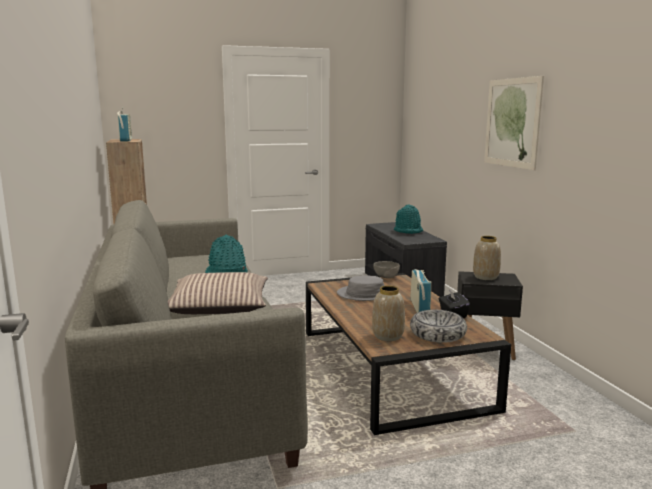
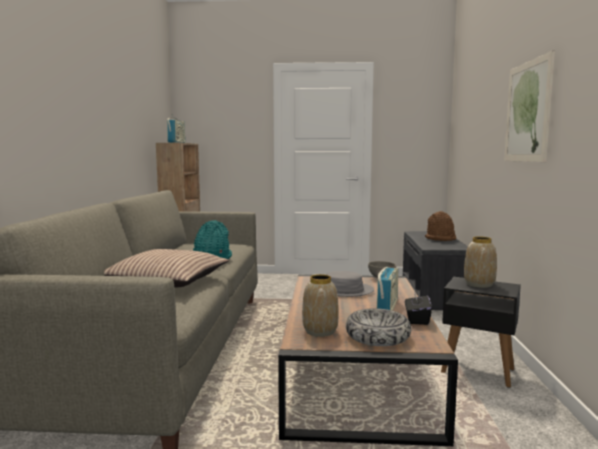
camera: 20 degrees right, 5 degrees down
(408, 231) = (440, 239): turquoise hat -> brown hat

